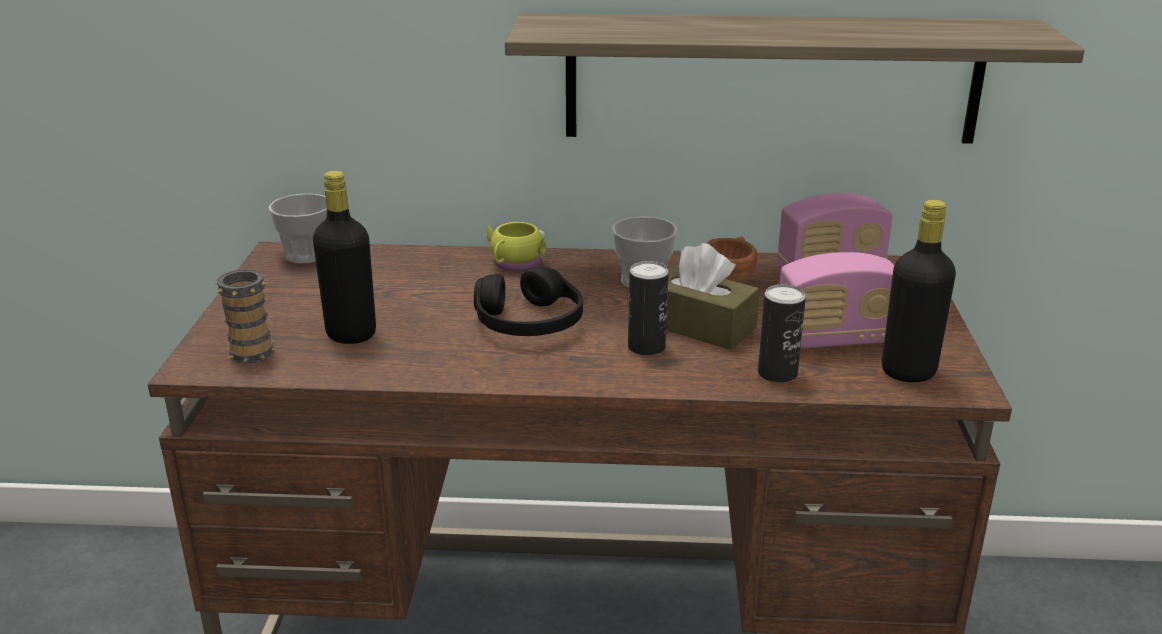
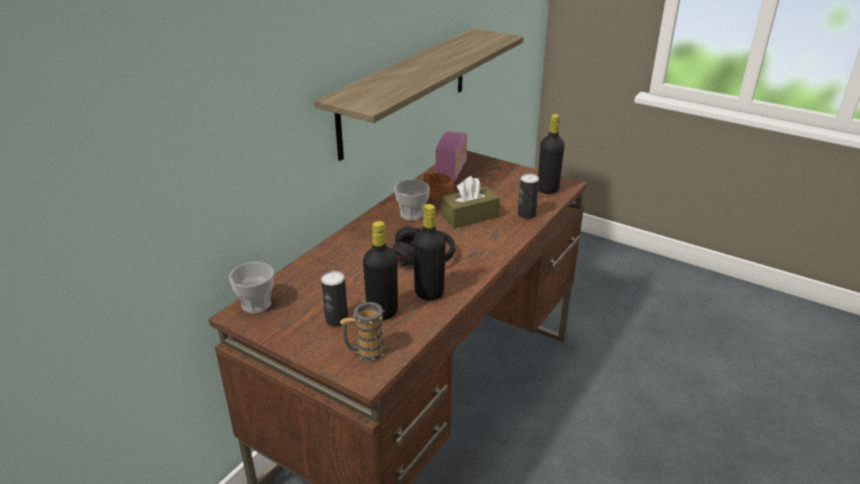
camera: 60 degrees left, 5 degrees up
(430, 354) = (429, 293): none -> black bottle
(515, 264) = (353, 241): yellow mug -> none
(646, 347) = (477, 235): can -> can (336, 320)
(835, 339) = (510, 193): radio -> none

